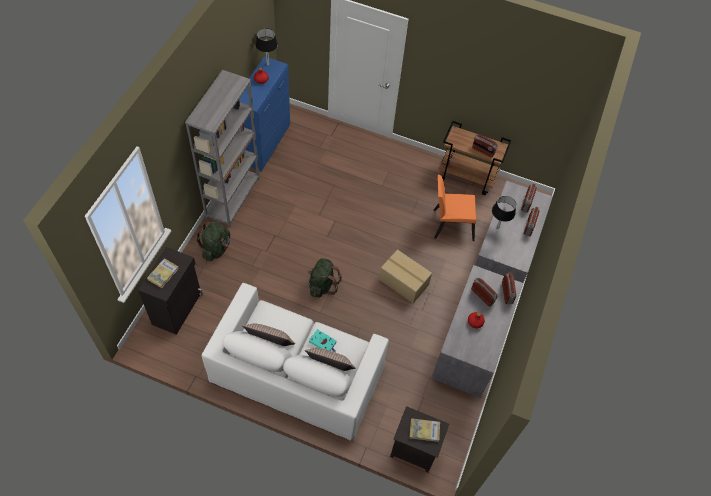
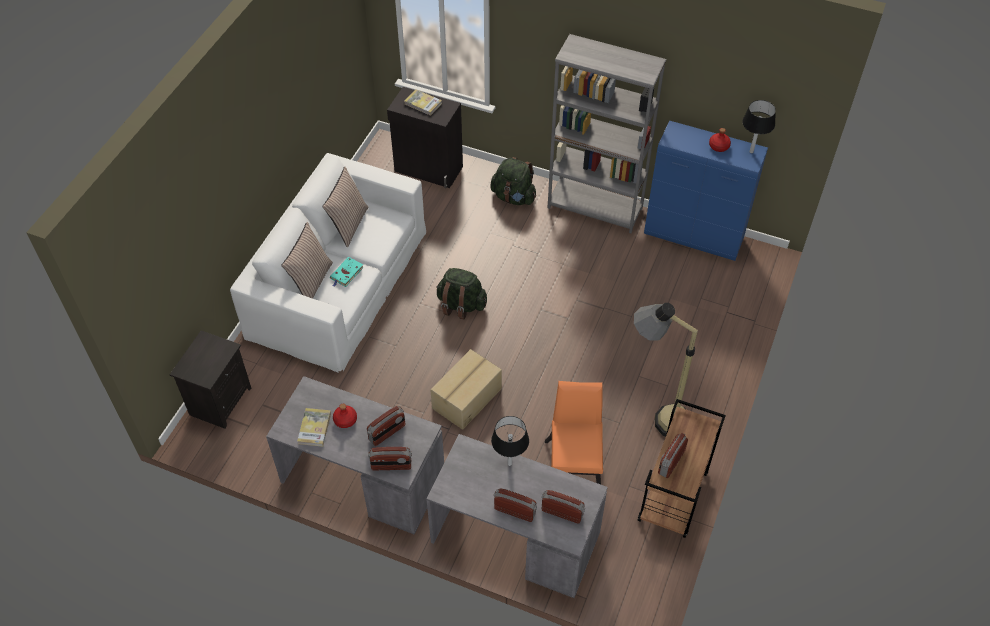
camera: 95 degrees right, 5 degrees down
(412, 180) = (655, 417): none -> floor lamp
(424, 430) = (205, 362): book -> book (314, 428)

